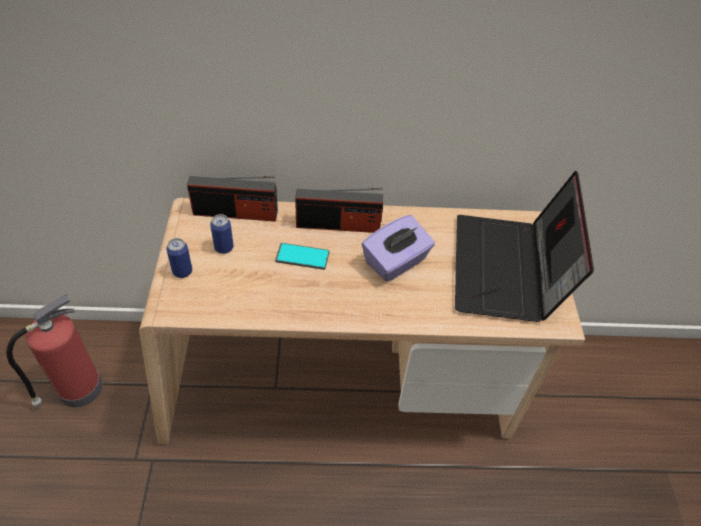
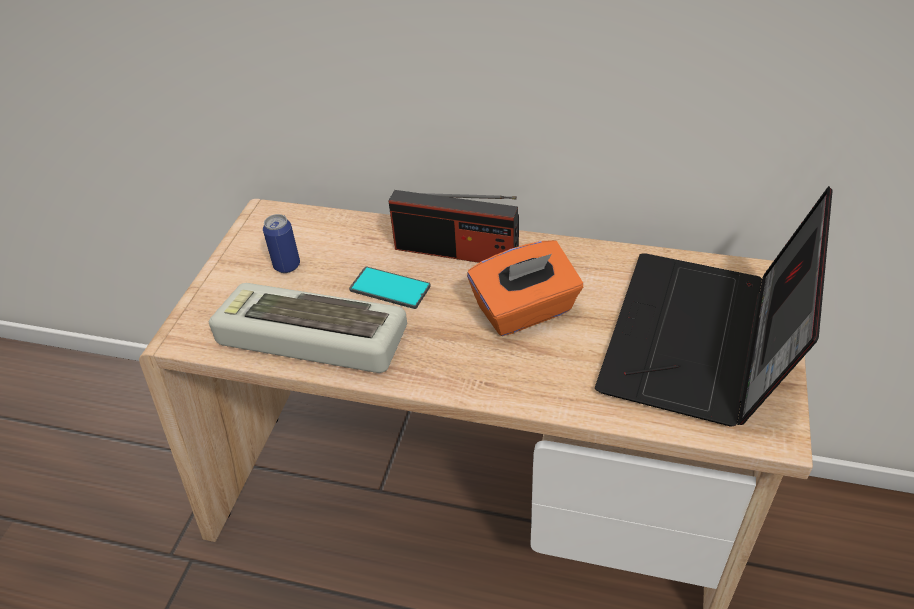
camera: 20 degrees right, 5 degrees down
(77, 389) = (130, 451): fire extinguisher -> none
(182, 271) = (220, 290): can -> none
(236, 213) = (320, 223): radio -> none
(259, 299) = (308, 338): none -> keyboard
(396, 262) = (525, 311): purple tissue box -> orange tissue box

